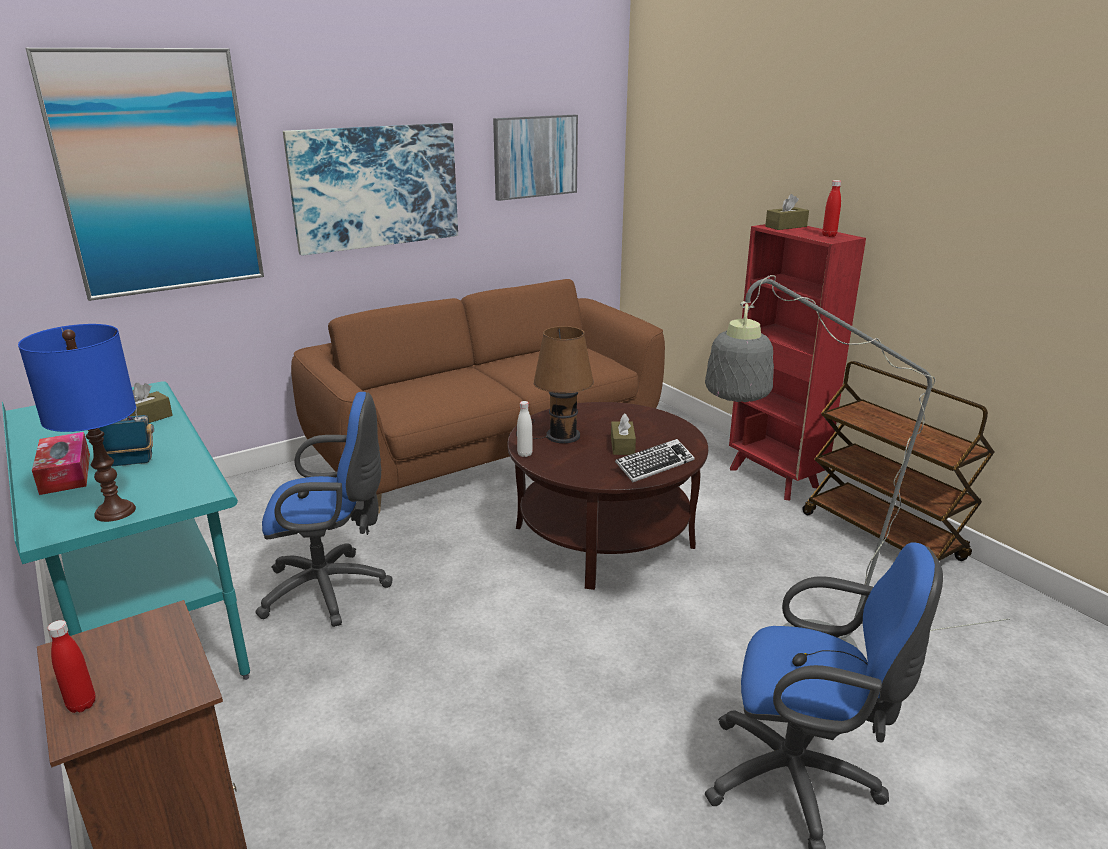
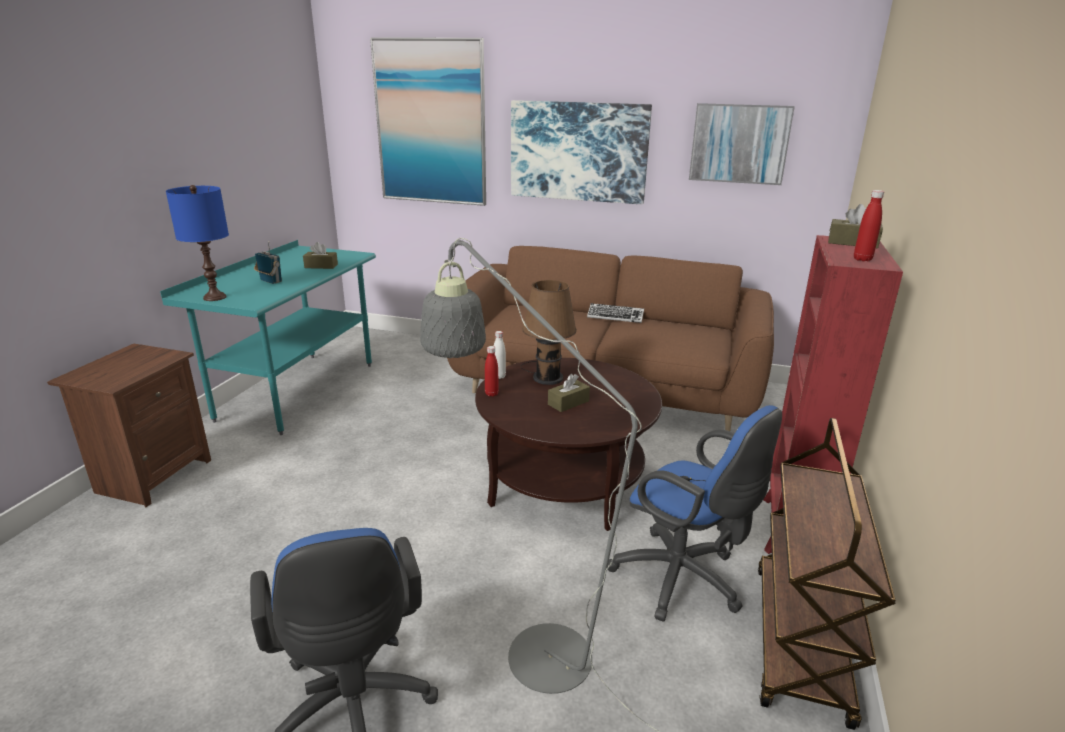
camera: 50 degrees right, 0 degrees up
(65, 473) = (245, 276): tissue box -> none
(82, 705) = (91, 369): red bottle -> red bottle (491, 394)
(332, 589) = (381, 418): blue office chair -> blue office chair (683, 580)
(654, 465) = (555, 425): keyboard -> keyboard (615, 316)

